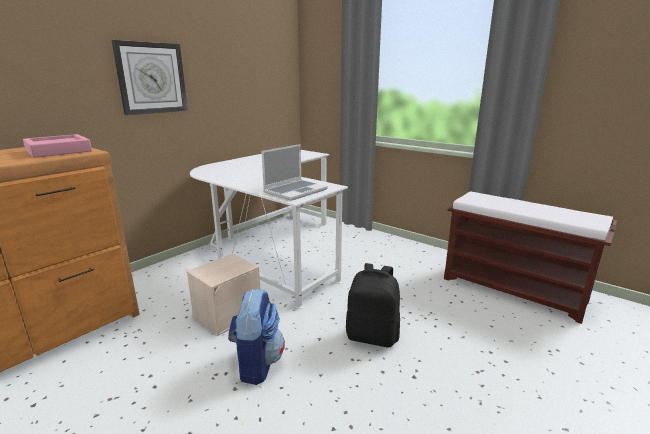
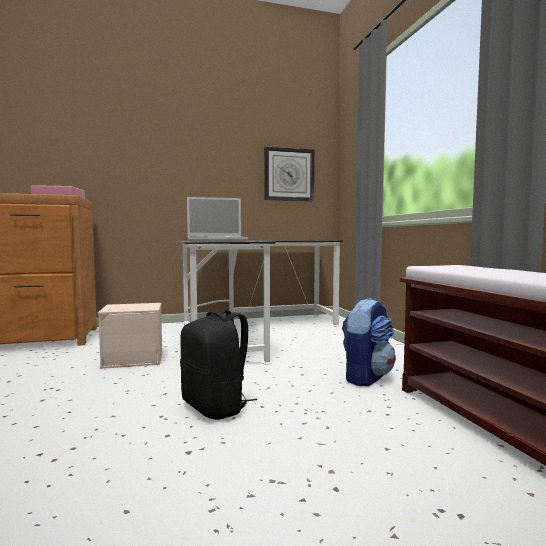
camera: 35 degrees right, 15 degrees down
(151, 78) = (170, 160): wall clock -> wall clock (289, 174)
(256, 364) = (87, 392): backpack -> backpack (366, 377)
(271, 251) = (248, 332): white desk -> black desk

